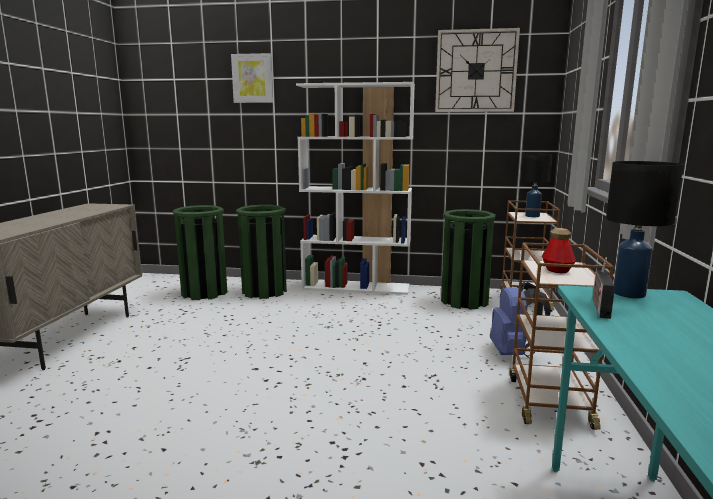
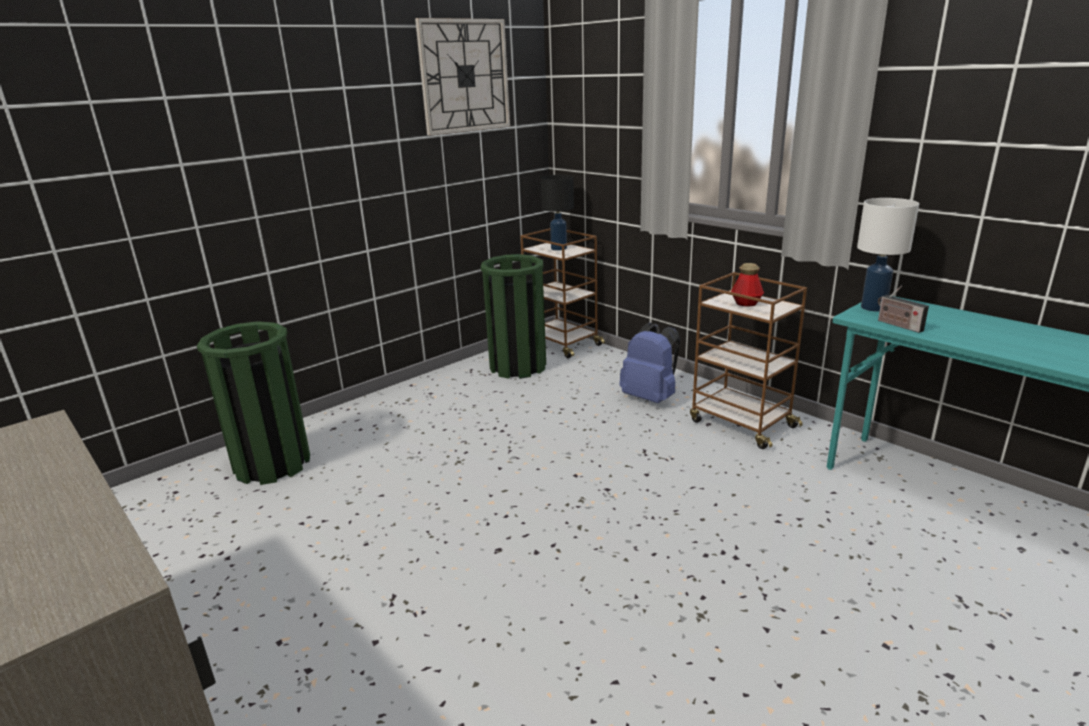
camera: 50 degrees left, 10 degrees up
(204, 292) = (177, 514): green trash can -> none
(252, 78) = (124, 101): picture -> none
(356, 287) = (379, 401): white bookcase -> none
(630, 294) = (874, 307): black table lamp -> white table lamp

